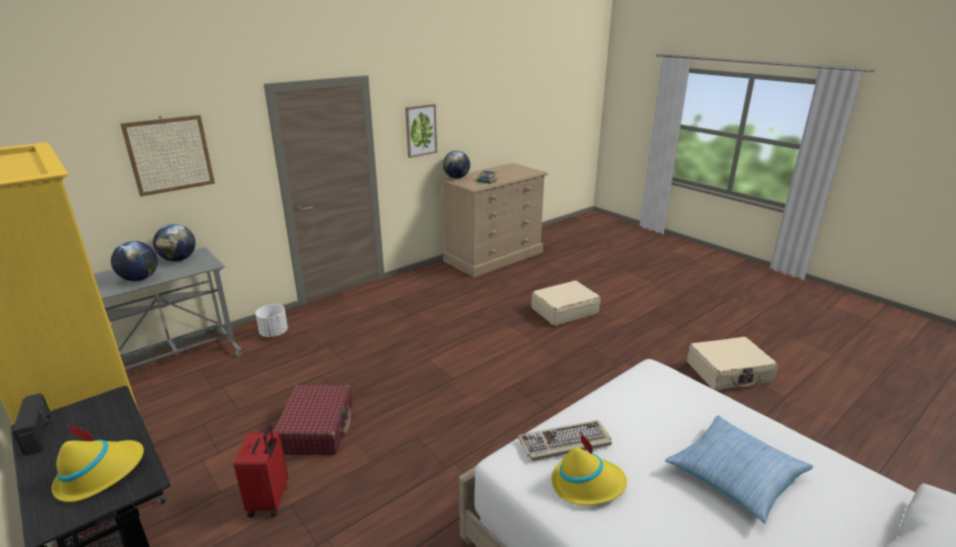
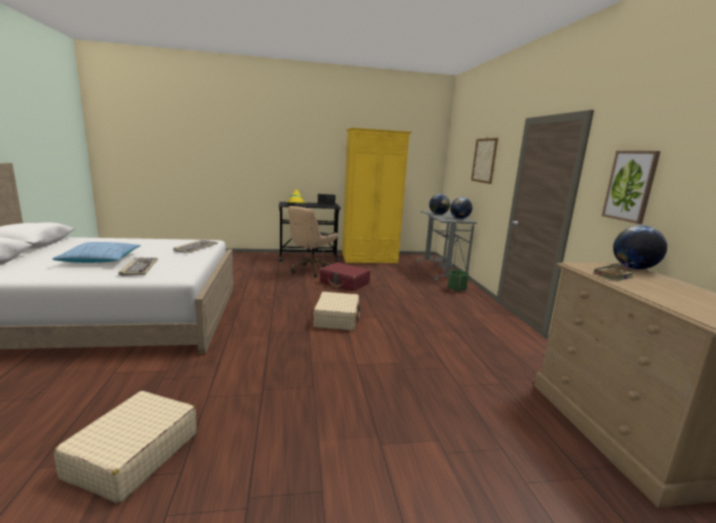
camera: 120 degrees right, 10 degrees down
(270, 500) = (311, 271): red suitcase -> black office chair
(274, 333) = (456, 290): white planter -> green planter
(564, 311) = (396, 409): beige suitcase -> beige suitcase (337, 318)
(587, 484) = (173, 244): yellow hat -> none
(689, 413) = (139, 268): none -> keyboard

